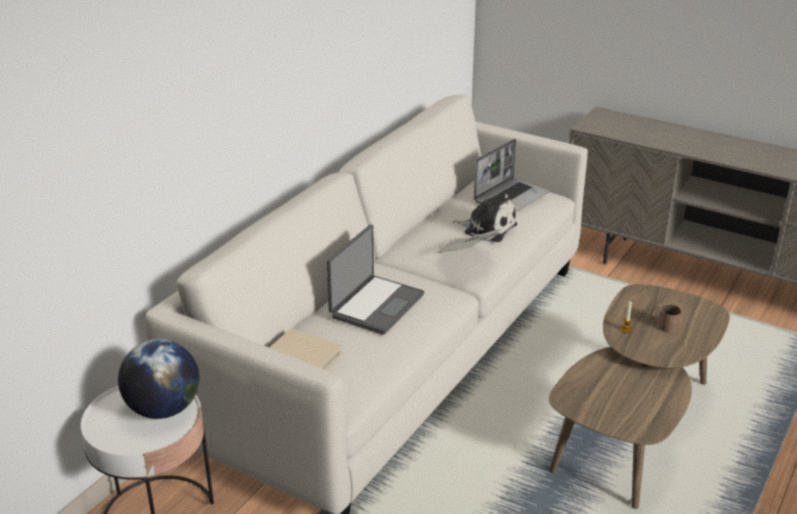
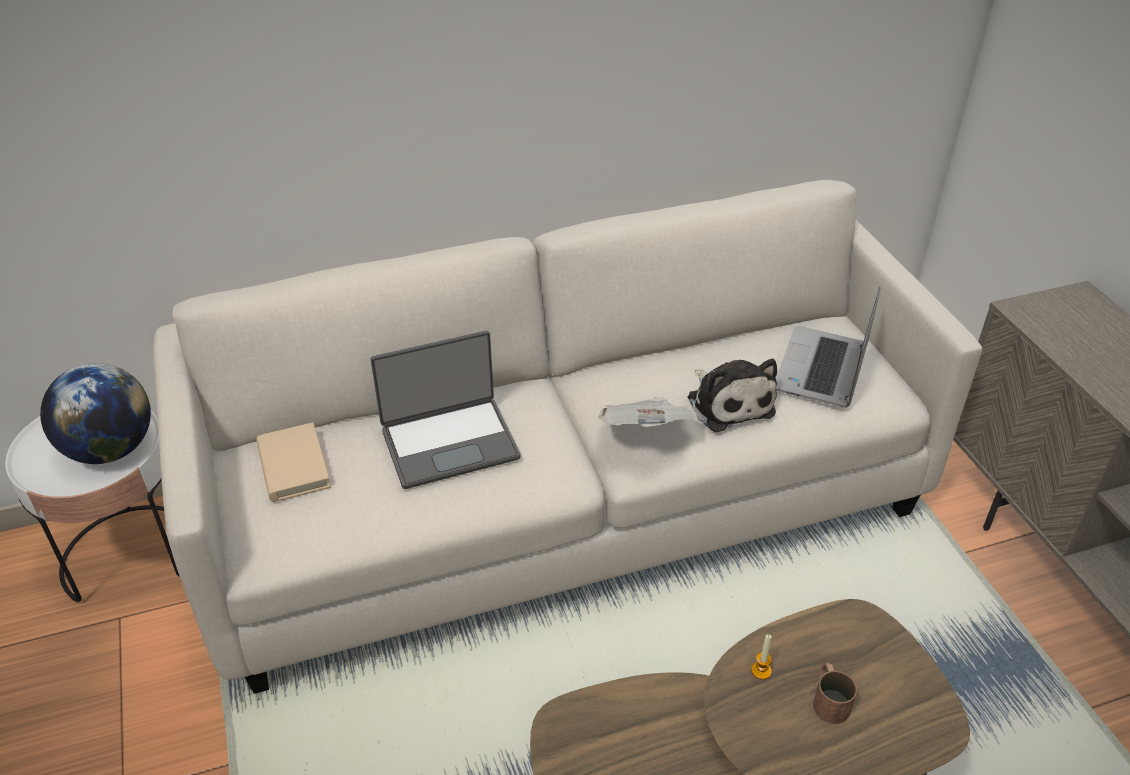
camera: 40 degrees right, 10 degrees up
(511, 197) = (822, 370): laptop -> laptop turned 120 degrees clockwise

